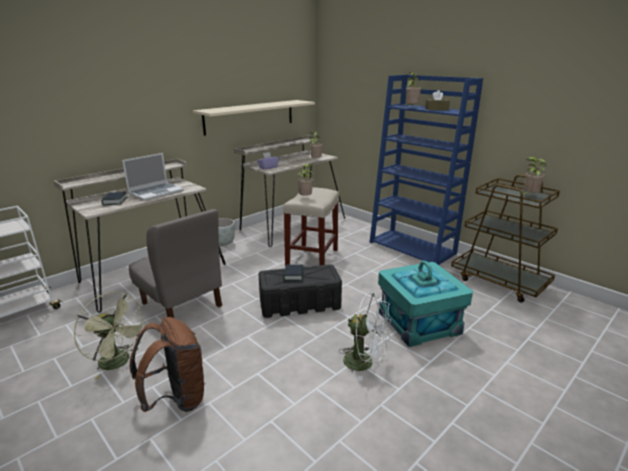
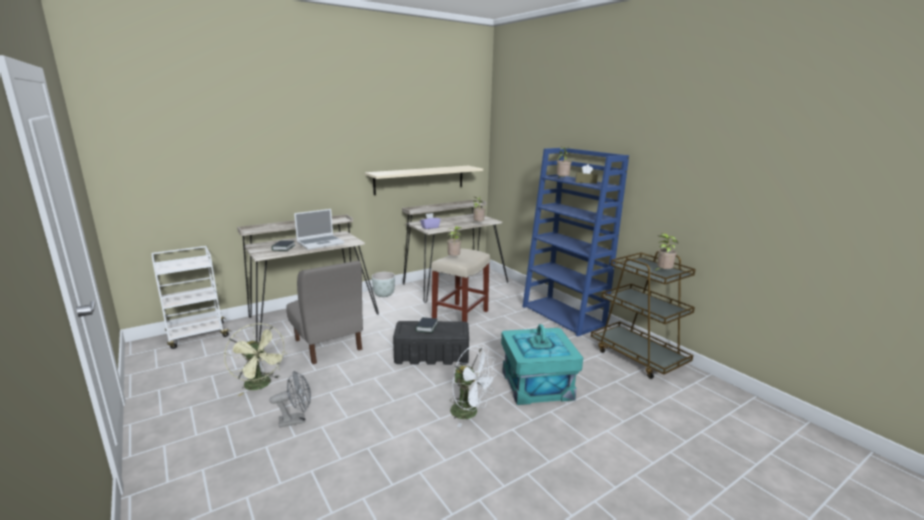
camera: 10 degrees right, 5 degrees down
(176, 399) = (296, 420): brown backpack -> grey fan

